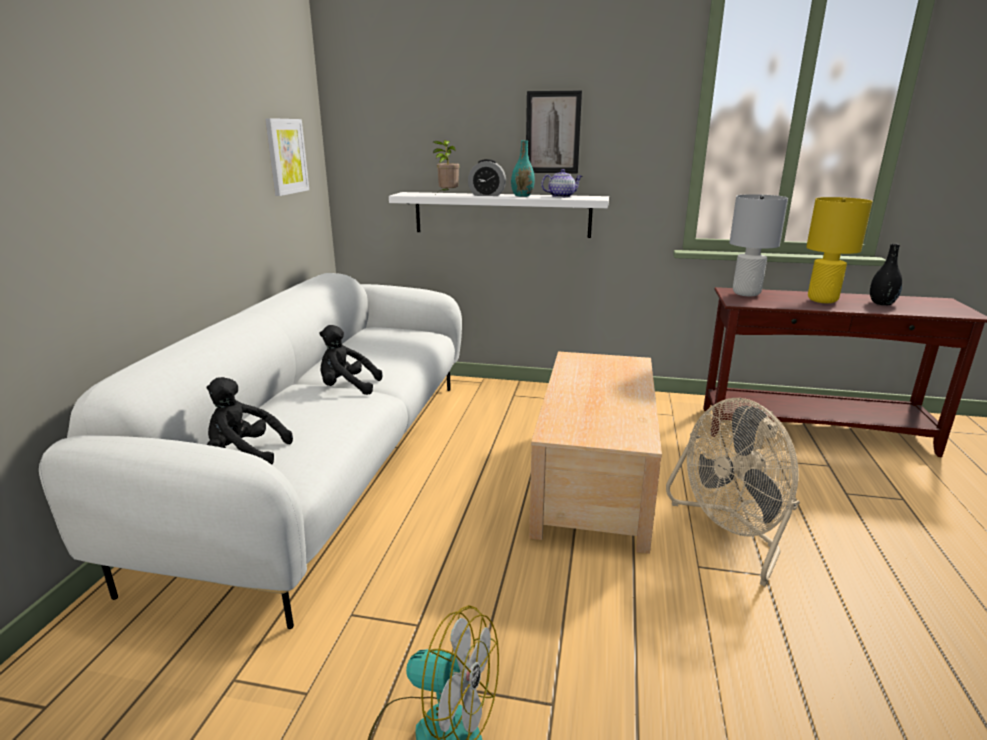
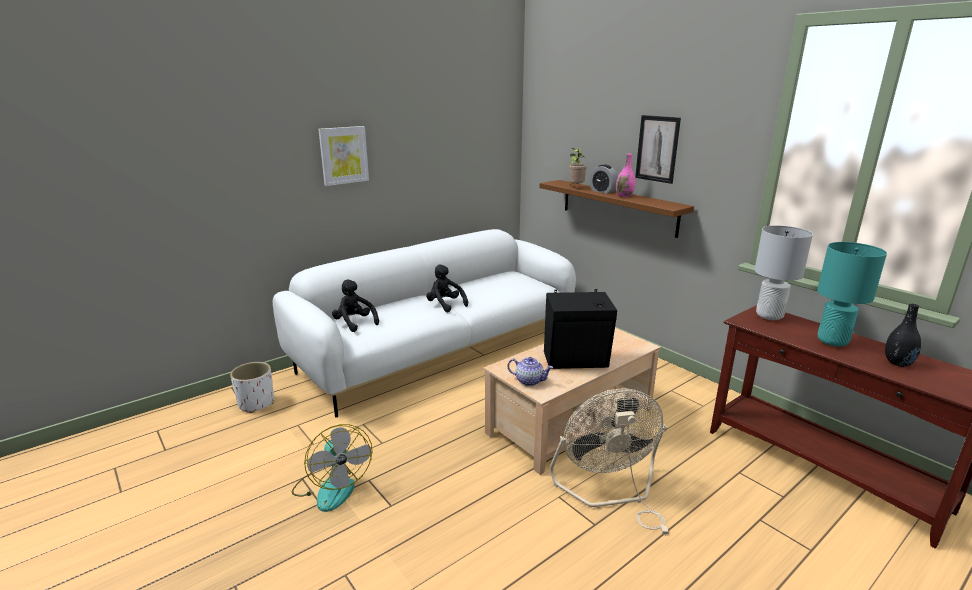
camera: 40 degrees right, 0 degrees up
(87, 691) = (256, 403): none -> white planter
(286, 156) = (479, 151): picture -> picture (343, 155)
(501, 214) = (618, 207): white shelf -> brown shelf
(522, 196) = (624, 196): turquoise vase -> pink vase
(561, 196) = (652, 201): teapot -> teapot (529, 381)
(610, 396) = (577, 361): none -> black speaker
(733, 531) = (616, 493): beige fan -> beige fan turned 60 degrees clockwise
(822, 301) = (832, 343): yellow table lamp -> turquoise table lamp

